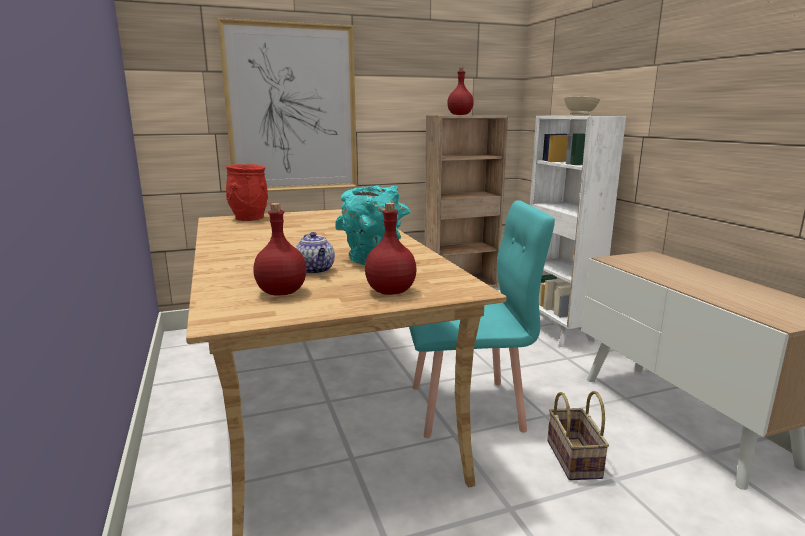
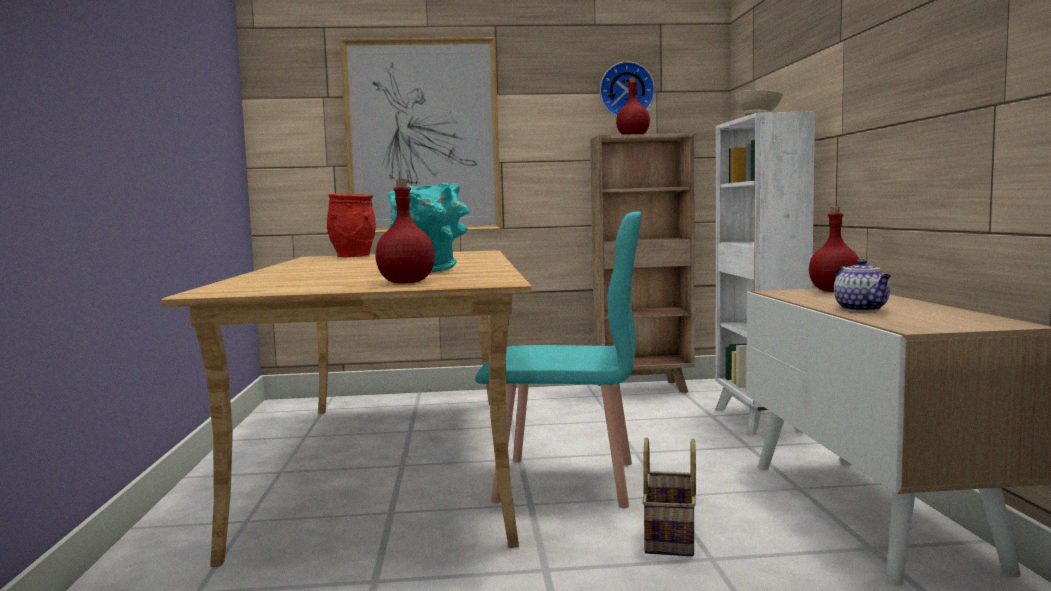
camera: 15 degrees right, 10 degrees down
(280, 292) = (293, 283): red bottle -> red bottle (833, 291)
(315, 270) = (355, 275): teapot -> teapot (862, 309)
(452, 76) = (626, 91): none -> wall clock

